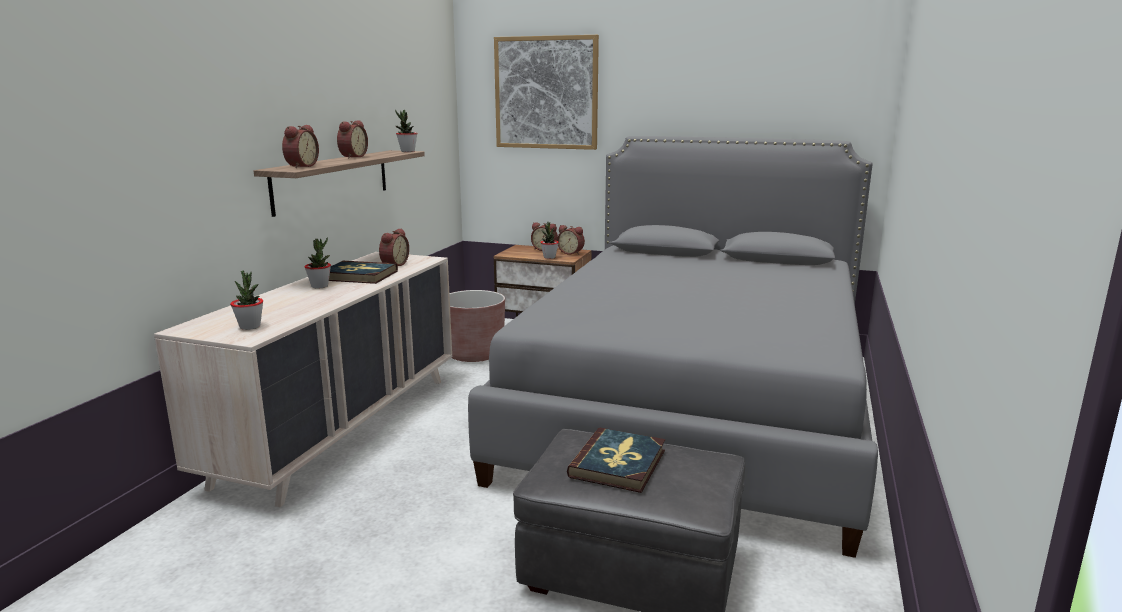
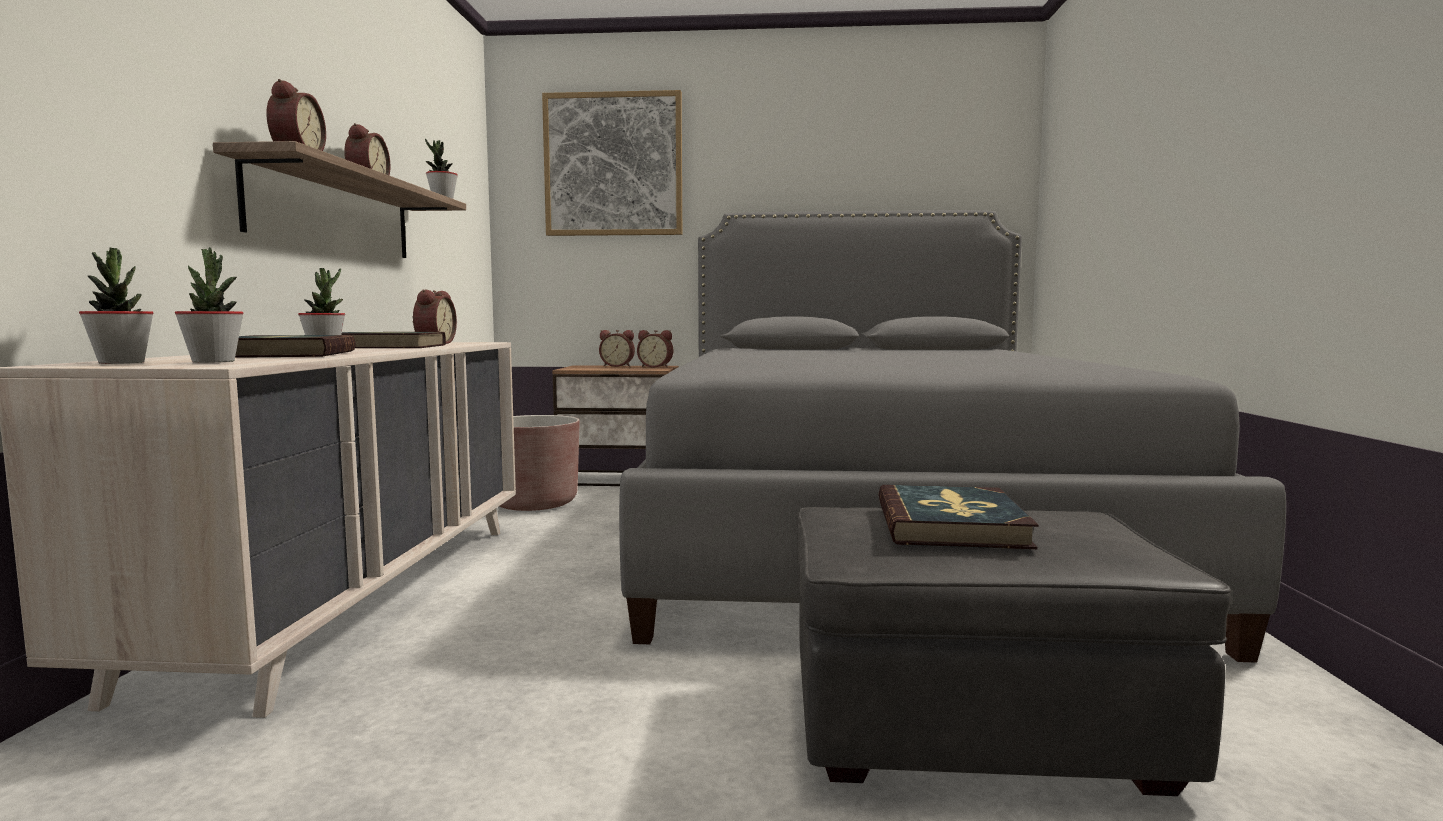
camera: 15 degrees left, 10 degrees down
(293, 303) = (286, 354): none -> book
(549, 257) = (631, 369): potted plant -> potted plant (121, 362)

